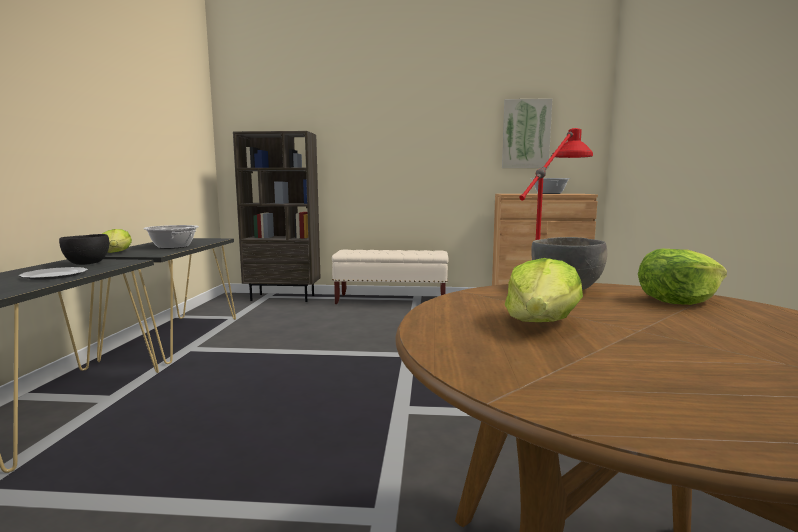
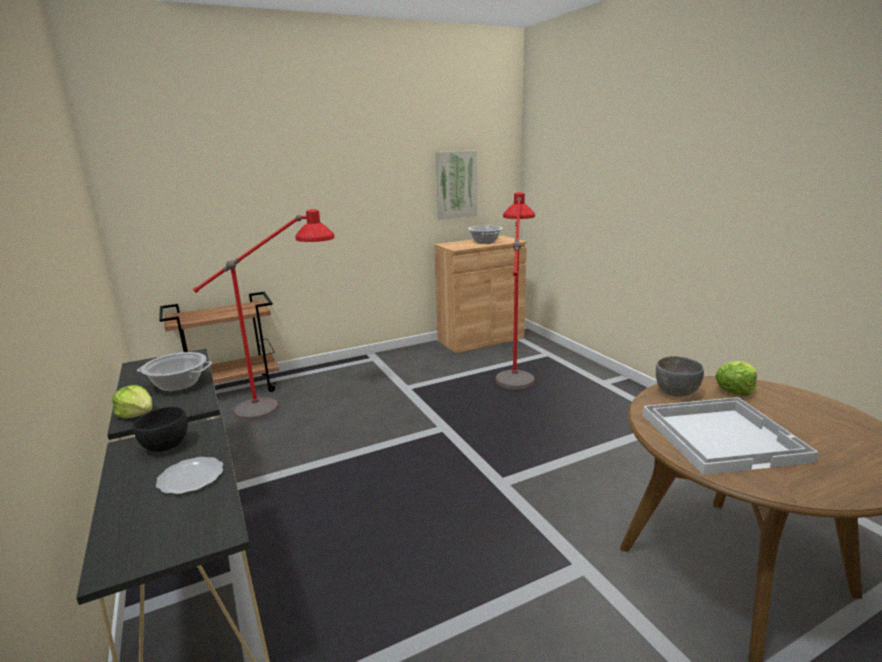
camera: 30 degrees left, 10 degrees up
(283, 298) = (232, 390): brown bookcase -> brown cart
(306, 313) = (288, 405): none -> red floor lamp
(391, 300) = (353, 366): beige bench -> none
(541, 323) = (722, 435): lettuce -> white tray

